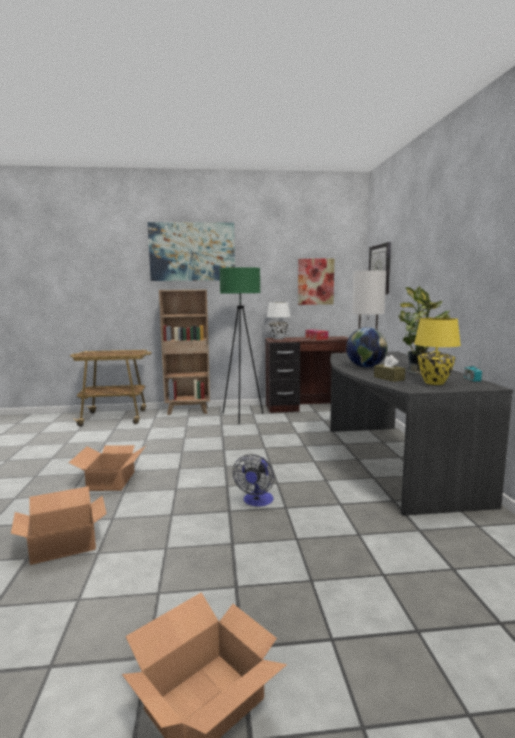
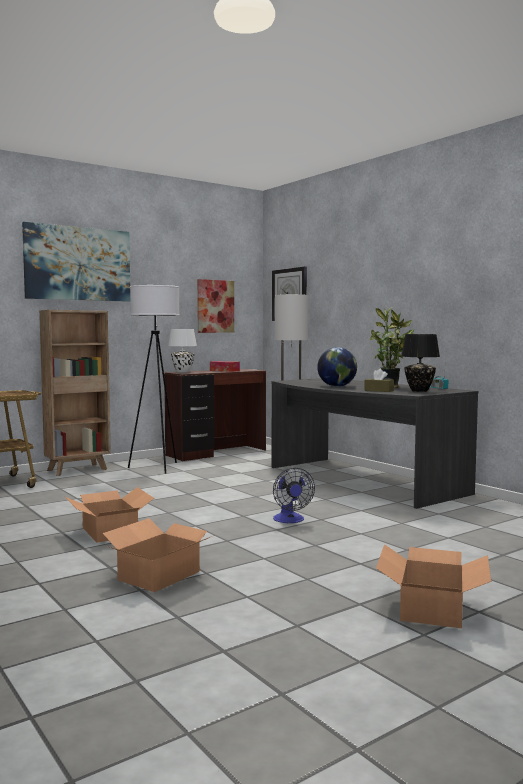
camera: 30 degrees left, 5 degrees down
(242, 417) = (157, 467): green floor lamp -> white floor lamp
(434, 383) = (419, 391): yellow table lamp -> black table lamp

